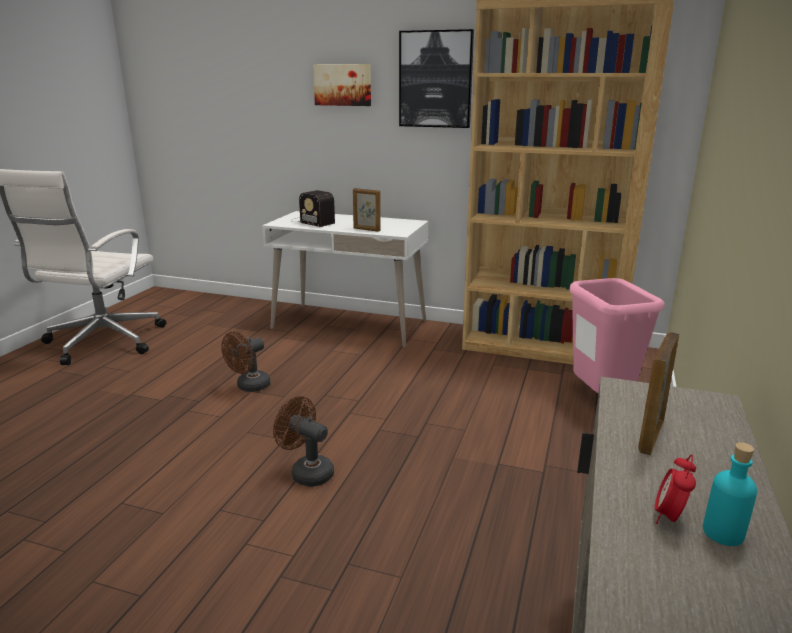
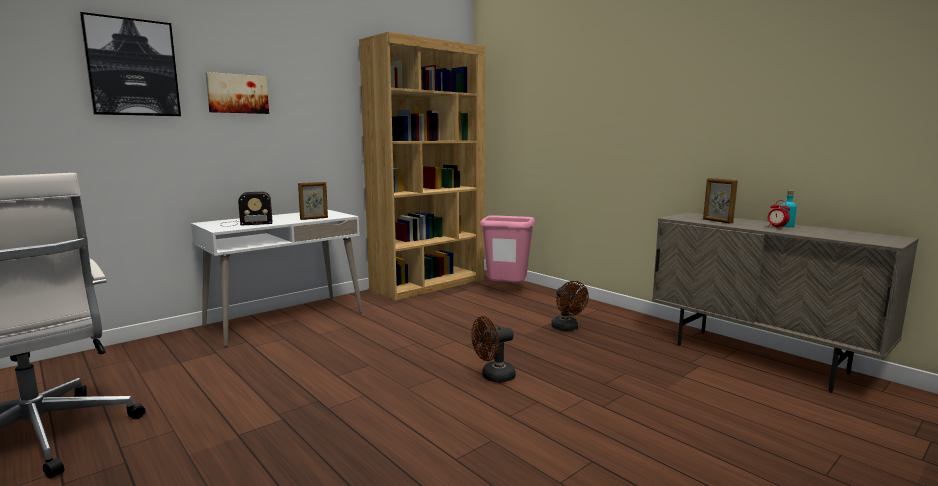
camera: 60 degrees left, 10 degrees down
(249, 387) = (328, 375): brown fan -> brown fan (567, 328)
(435, 79) = (322, 93): picture -> picture (132, 68)

